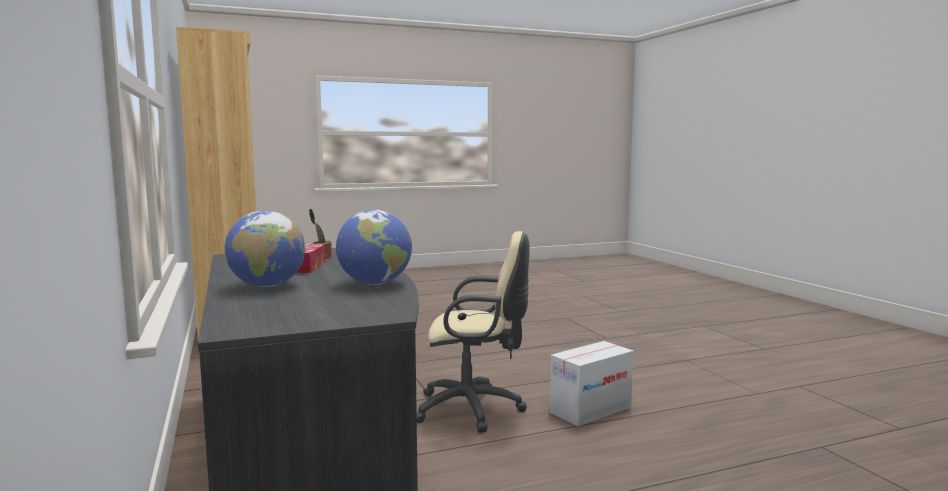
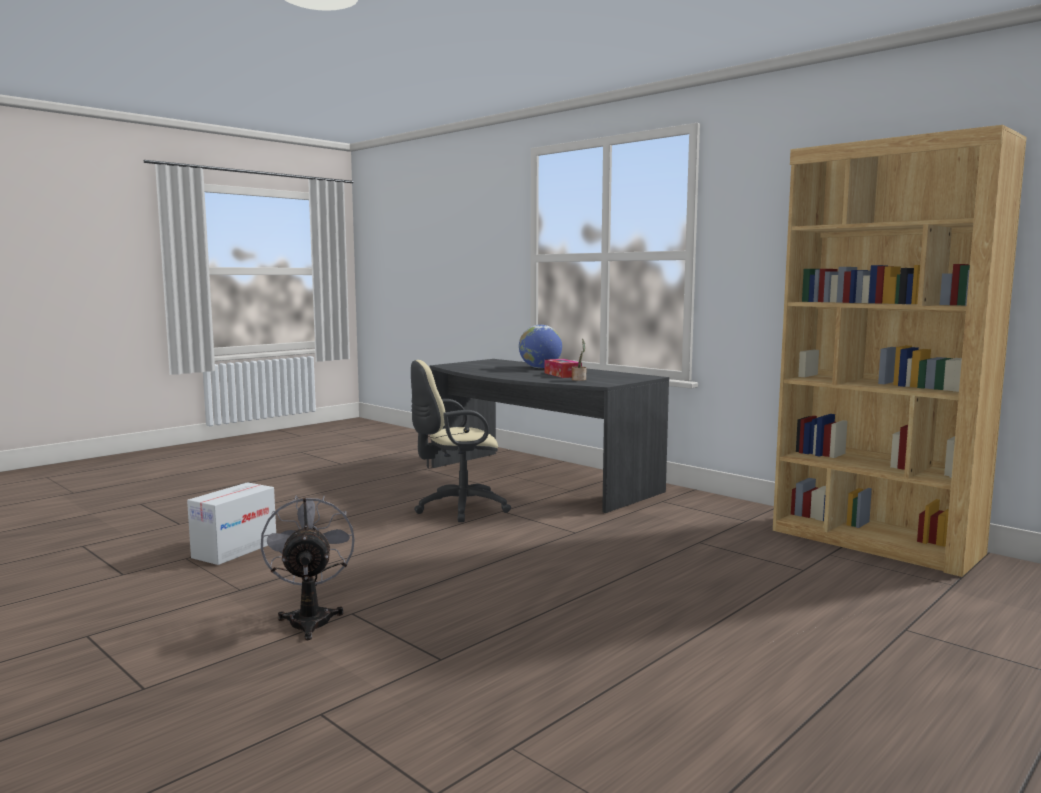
camera: 155 degrees right, 0 degrees up
(375, 283) = (486, 372): globe -> none
(590, 410) = (361, 521): cardboard box -> cardboard box (235, 550)
(631, 339) = (310, 618): none -> grey fan

